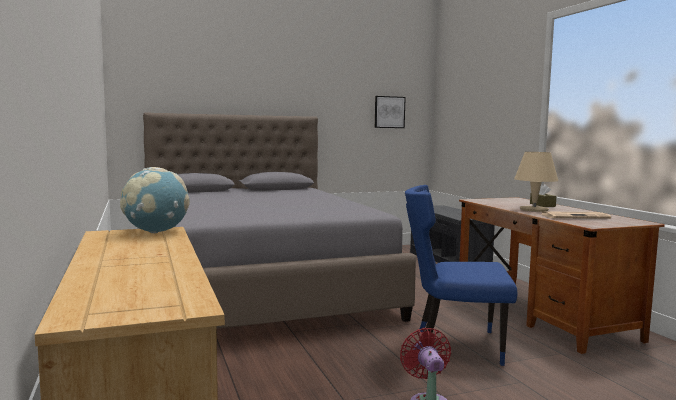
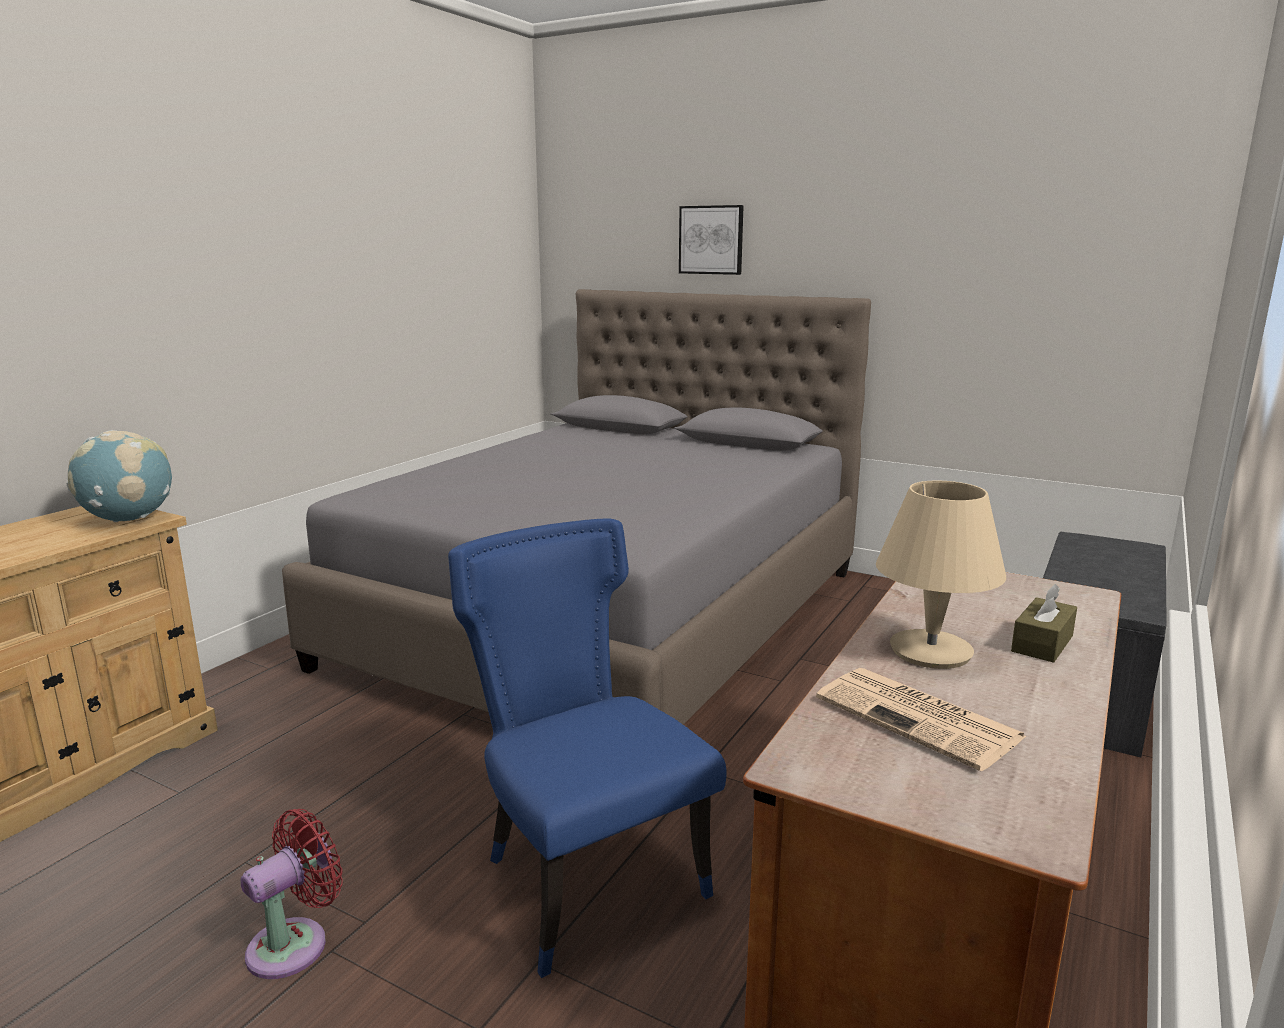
camera: 50 degrees right, 10 degrees up
(389, 112) = (1071, 288): picture -> picture (711, 240)

